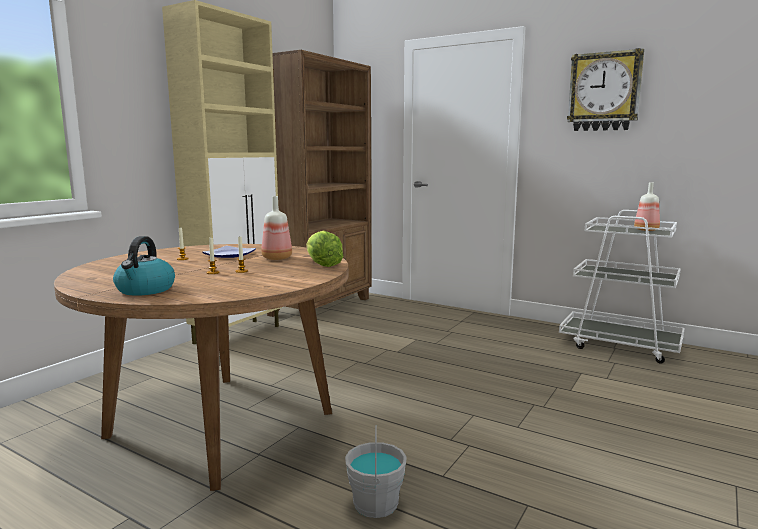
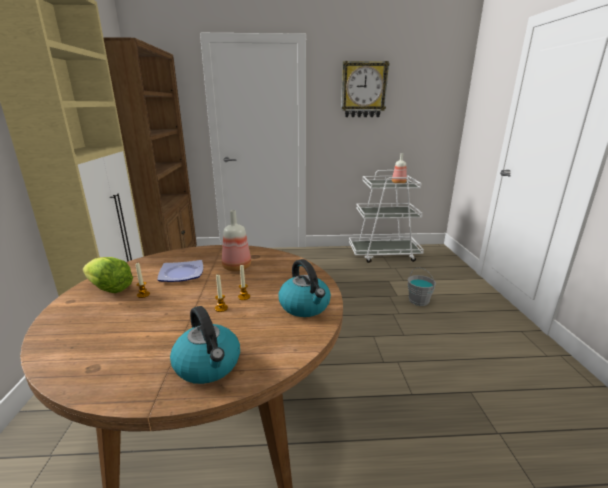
camera: 35 degrees left, 10 degrees up
(272, 283) = (305, 306): none -> kettle
(322, 264) = (291, 266): lettuce -> lettuce (109, 289)
(376, 503) = (405, 440): grey bucket -> grey bucket (419, 300)

